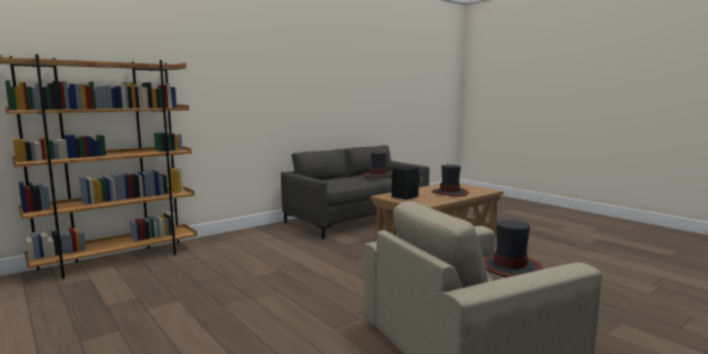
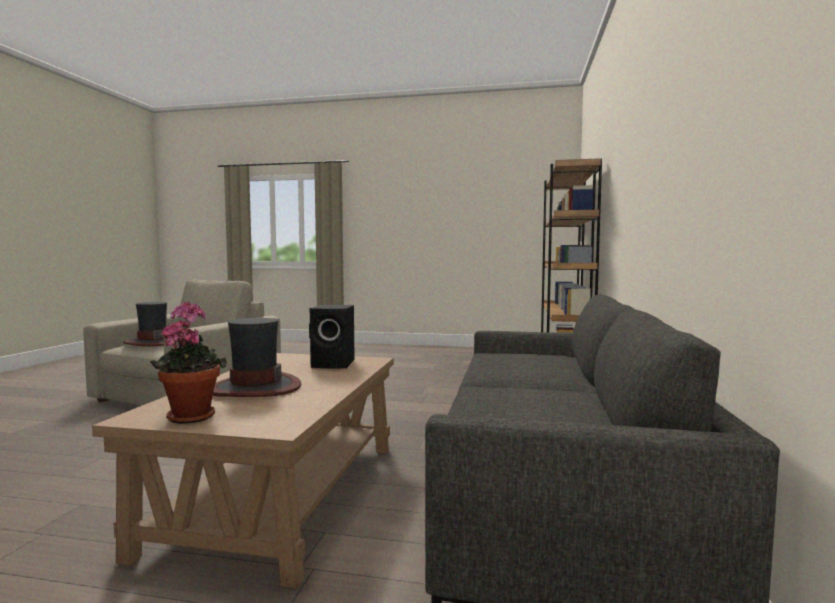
camera: 140 degrees right, 5 degrees down
(378, 175) = (529, 396): hat -> none
(474, 188) = (191, 415): none -> potted plant

